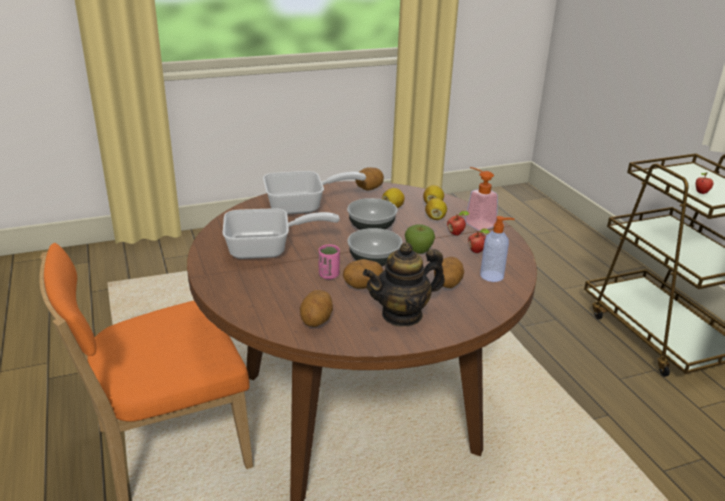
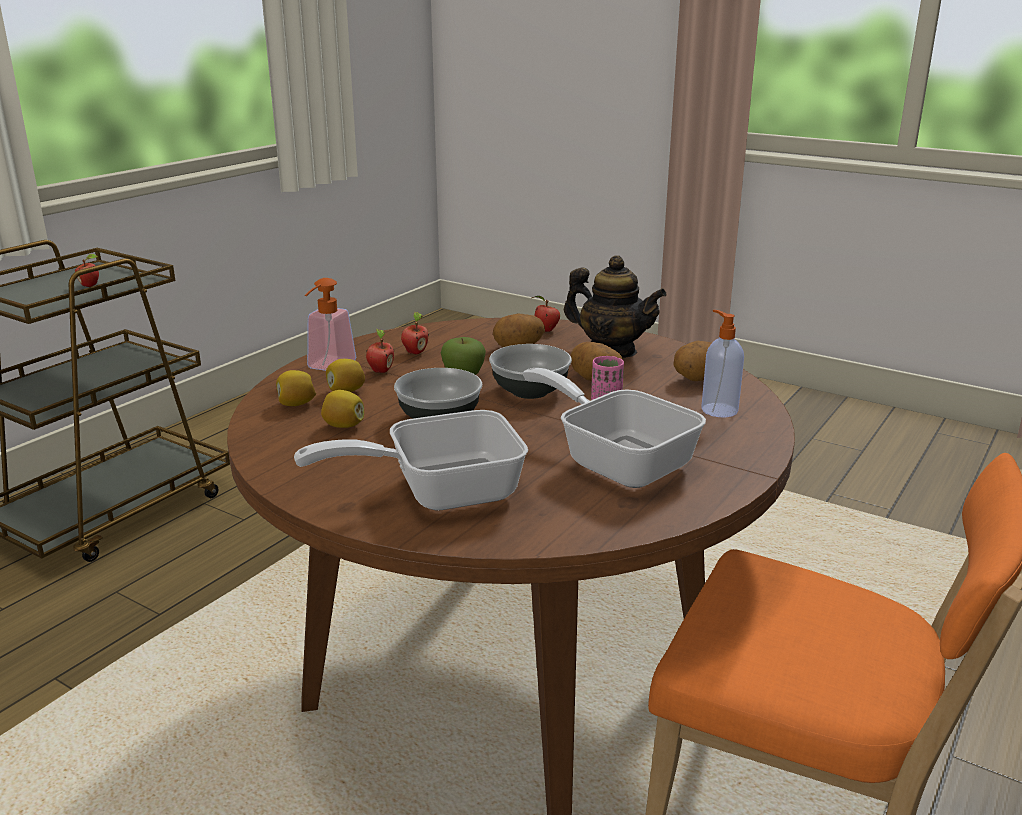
camera: 125 degrees left, 5 degrees down
(302, 207) = (438, 491): frying pan -> frying pan turned 60 degrees counterclockwise
(369, 189) = (285, 465): potato -> none
(473, 309) = (545, 330): none -> apple
(493, 276) = (464, 336): soap dispenser -> soap dispenser (718, 410)

